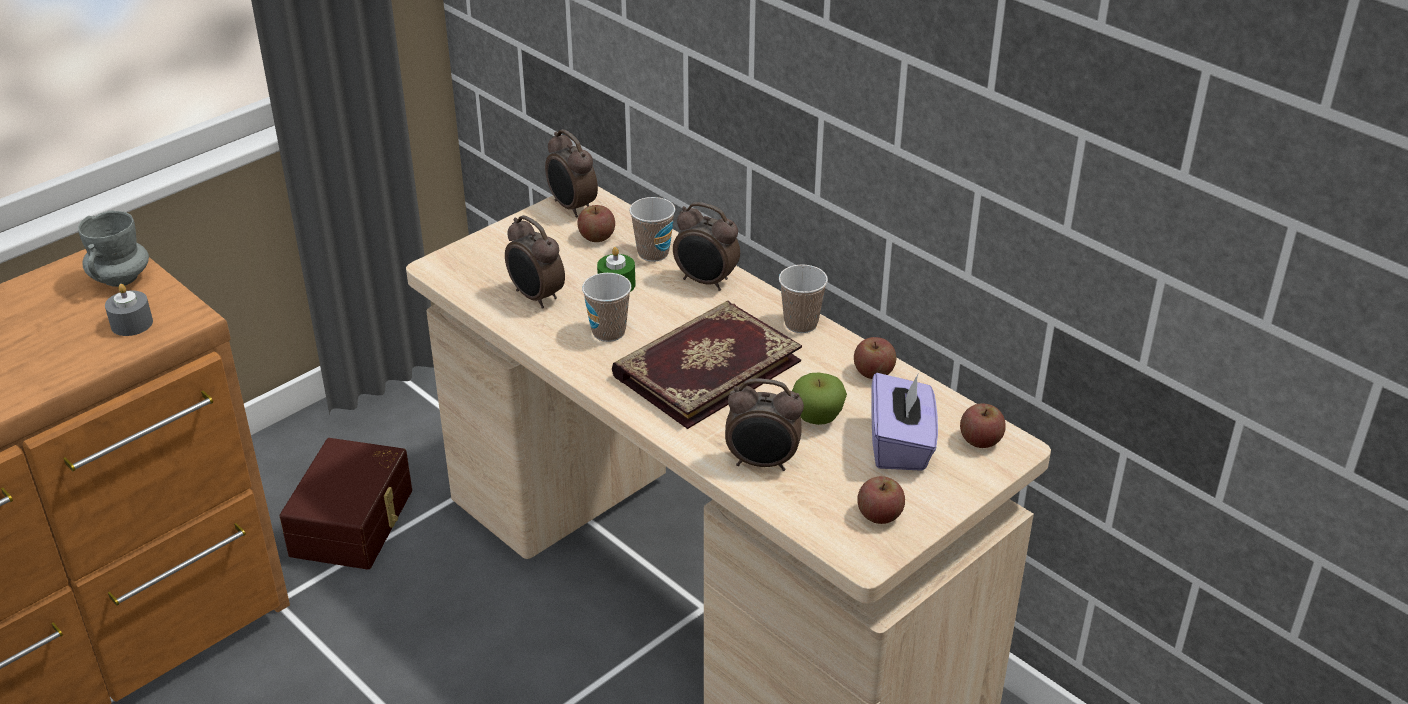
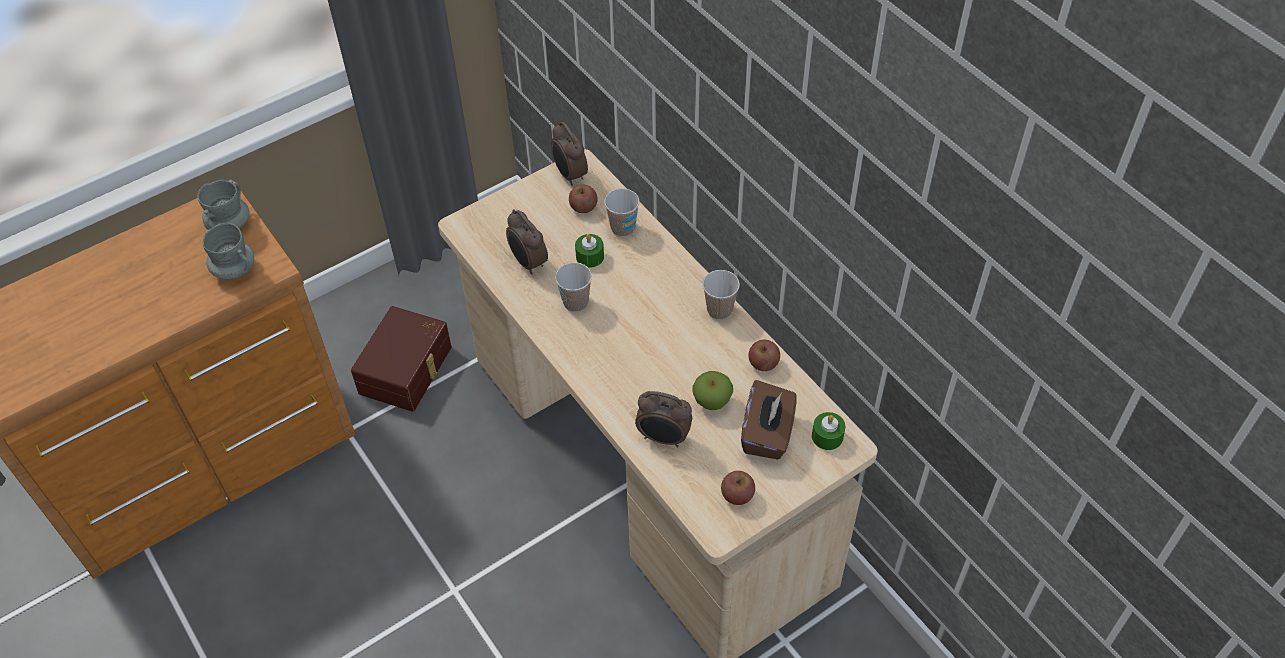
camera: 10 degrees right, 15 degrees up
(132, 323) = (234, 270): grey candle -> grey mug
(705, 367) = (640, 344): book -> none
(706, 282) = (657, 261): alarm clock -> none
(901, 445) = (767, 434): purple tissue box -> brown tissue box
(980, 440) = (827, 436): apple -> green candle

